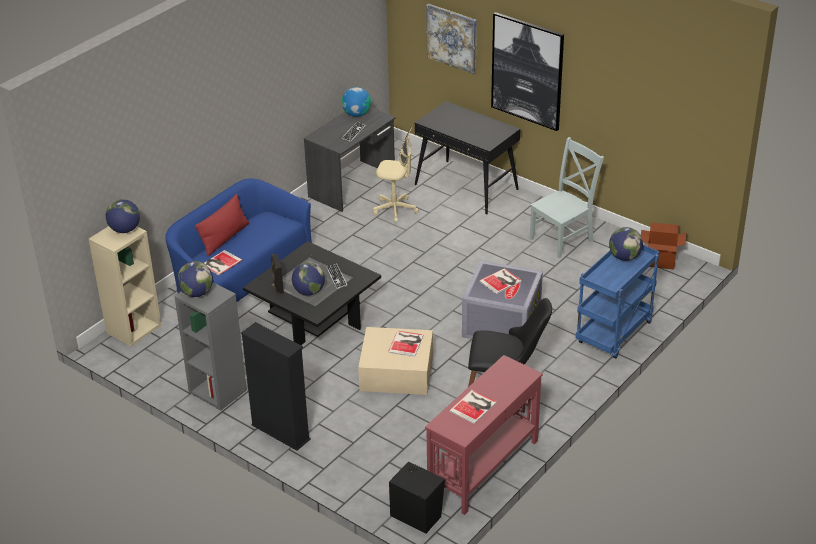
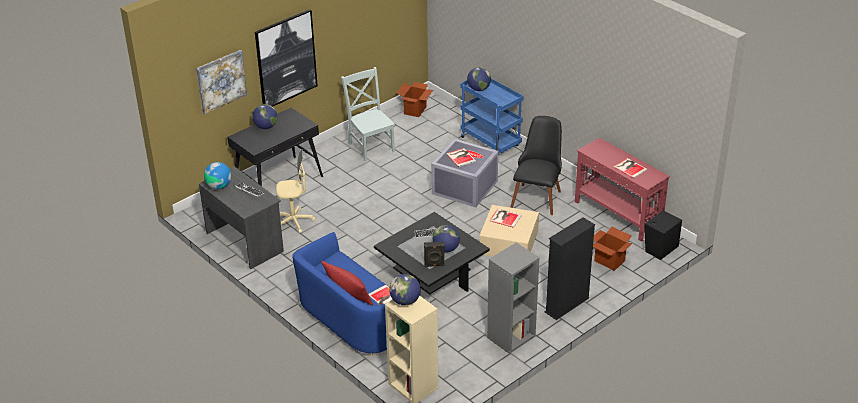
camera: 80 degrees left, 0 degrees up
(196, 293) = (511, 262): globe -> globe (266, 127)
(377, 465) = (609, 261): none -> cardboard box
(395, 210) = (294, 222): beige office chair -> beige office chair turned 60 degrees clockwise

